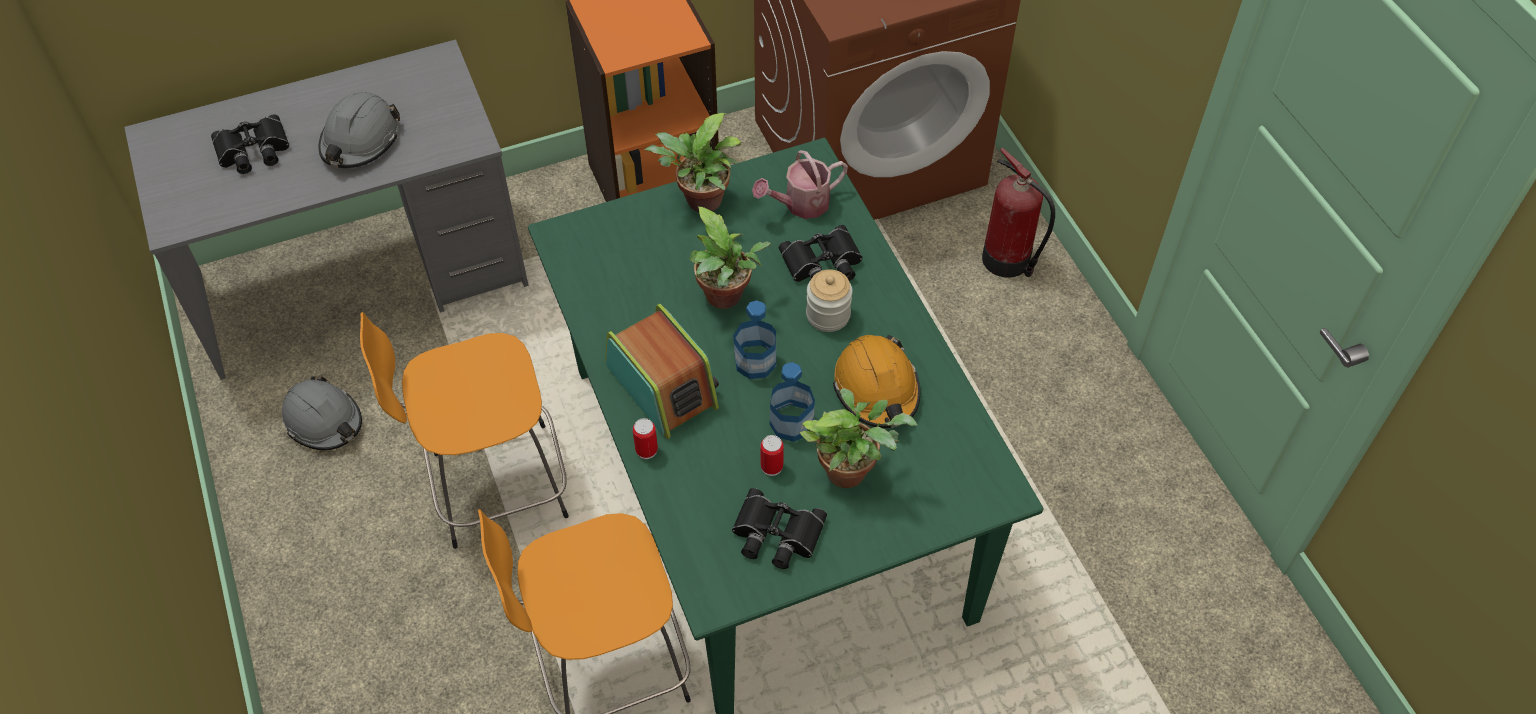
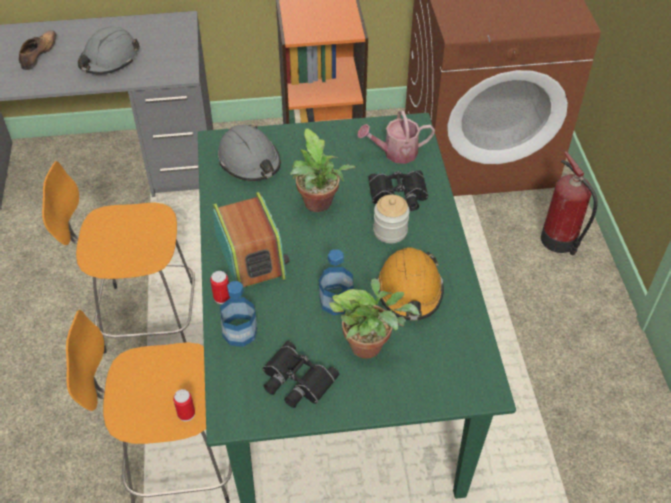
camera: 15 degrees right, 5 degrees down
(253, 151) = (38, 54): black binoculars -> shoe
(324, 421) = (51, 250): grey hard hat -> grey hard hat (250, 161)
(700, 203) = (323, 139): potted plant -> none
(755, 362) = (324, 253): bottle -> bottle (239, 332)
(771, 466) = (310, 329): can -> can (186, 414)

